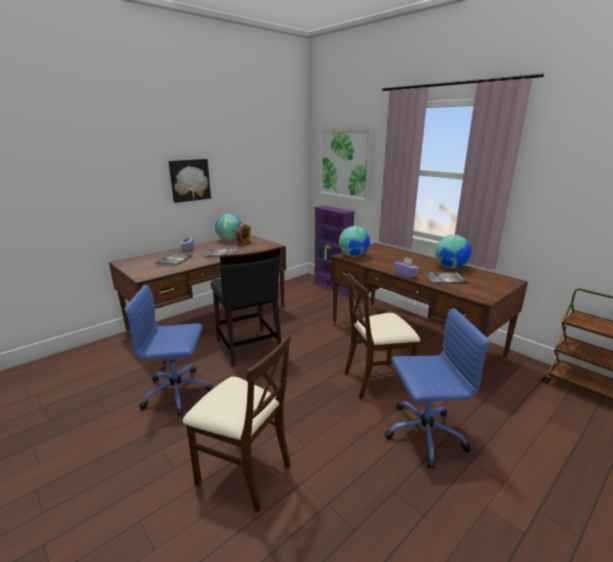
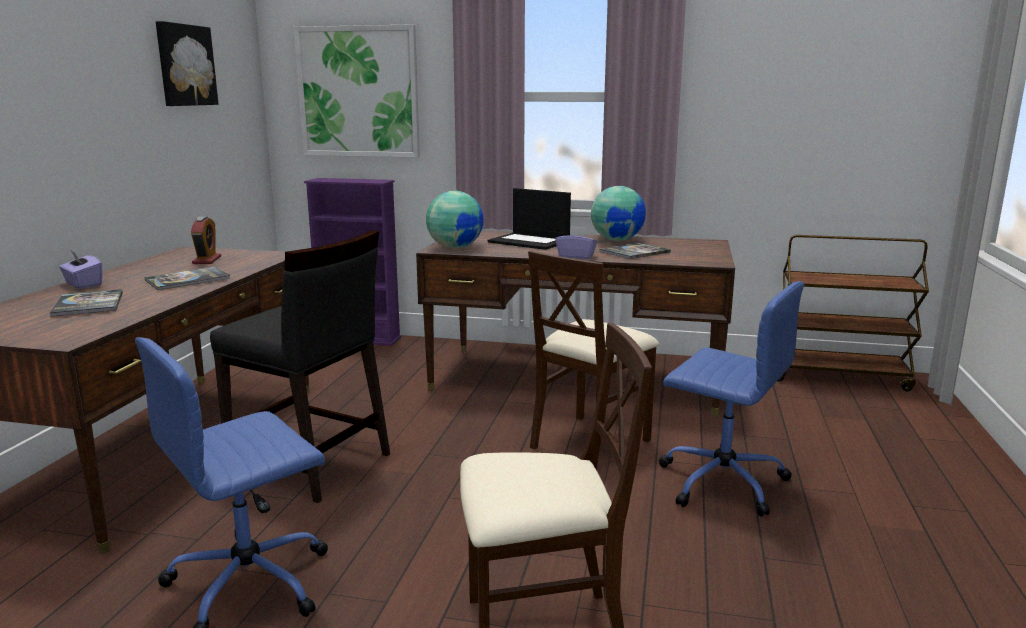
camera: 35 degrees left, 5 degrees down
(189, 180) = (60, 119): picture -> picture (185, 65)
(229, 240) = (160, 259): globe -> none
(398, 259) = (530, 242): none -> laptop
(423, 434) = (720, 481): blue office chair -> blue office chair turned 75 degrees clockwise

